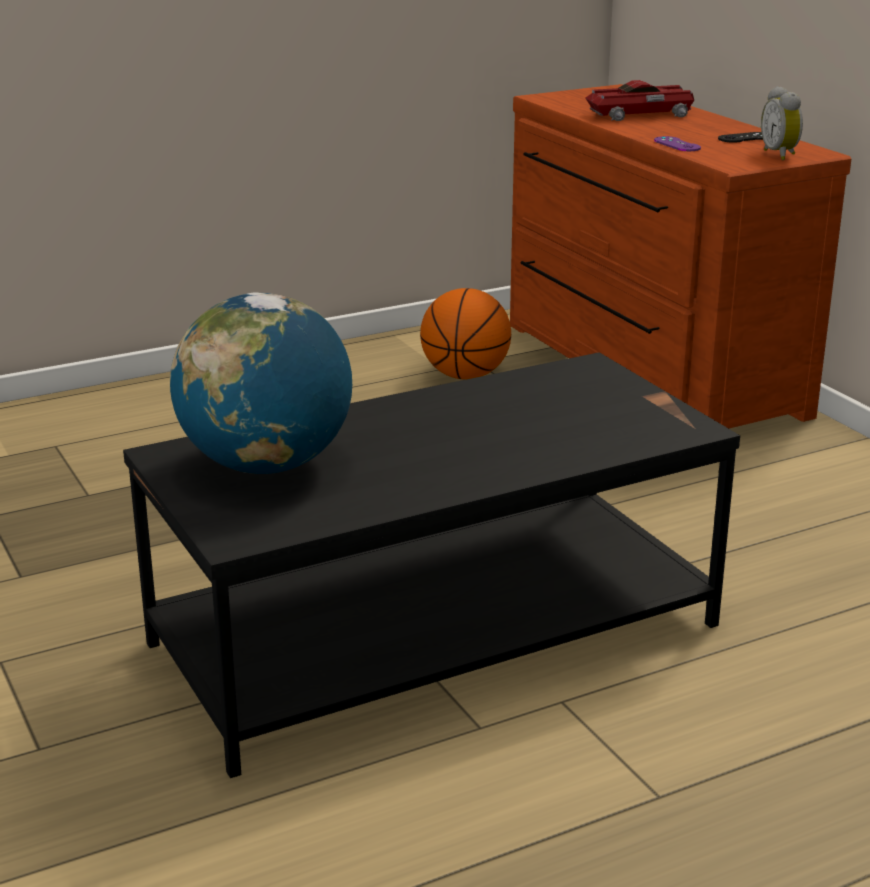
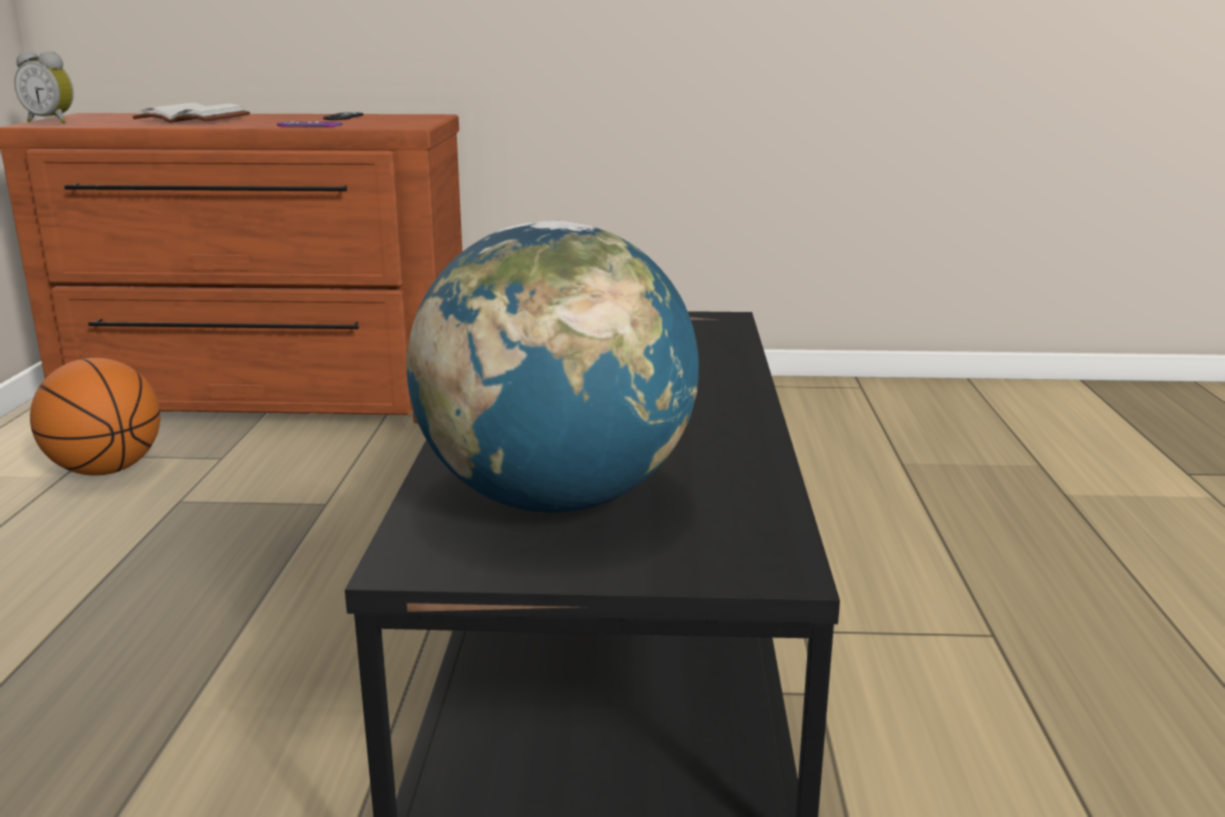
camera: 60 degrees left, 5 degrees down
(641, 114) = (190, 119): toy car -> white book
(781, 155) = (413, 118): alarm clock -> alarm clock (52, 122)

